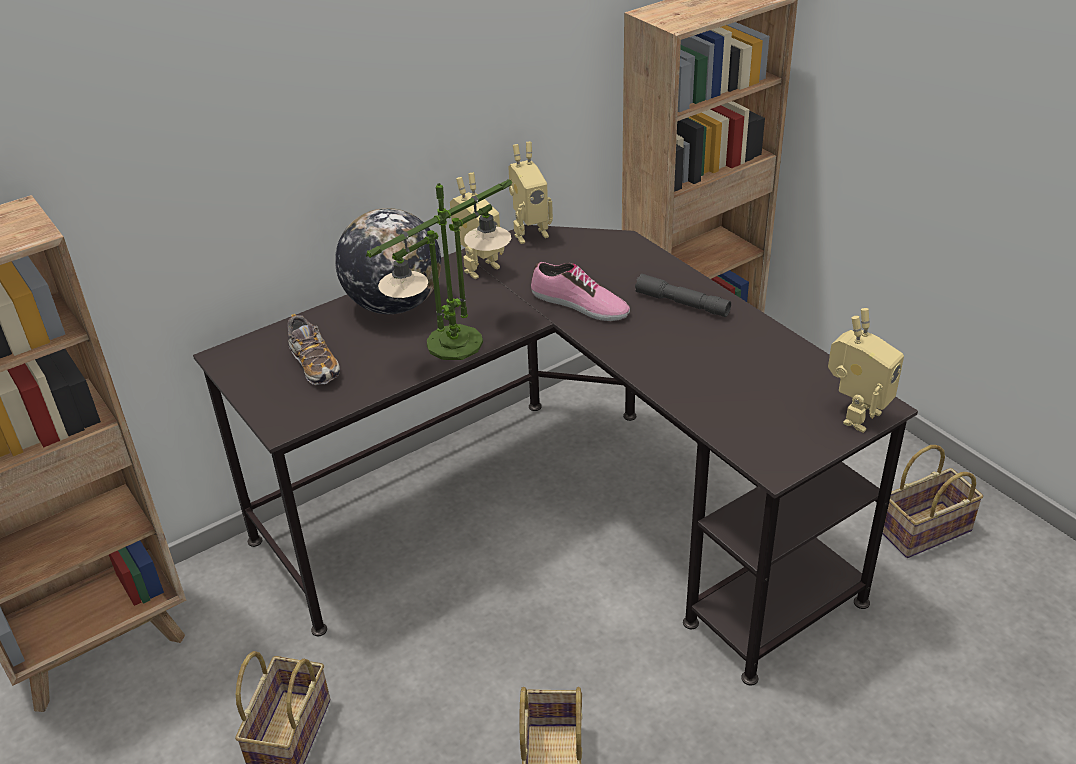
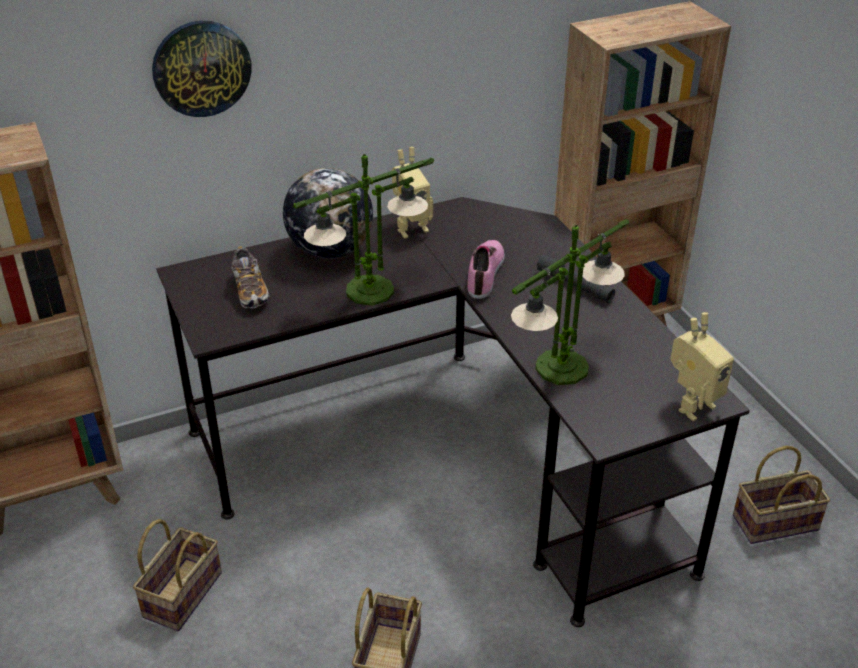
camera: 10 degrees right, 0 degrees up
(223, 107) = (201, 68): none -> wall clock
(529, 233) = (463, 205): toy robot -> none
(579, 304) = (485, 273): shoe -> shoe turned 120 degrees counterclockwise
(699, 397) = (561, 368): none -> table lamp

